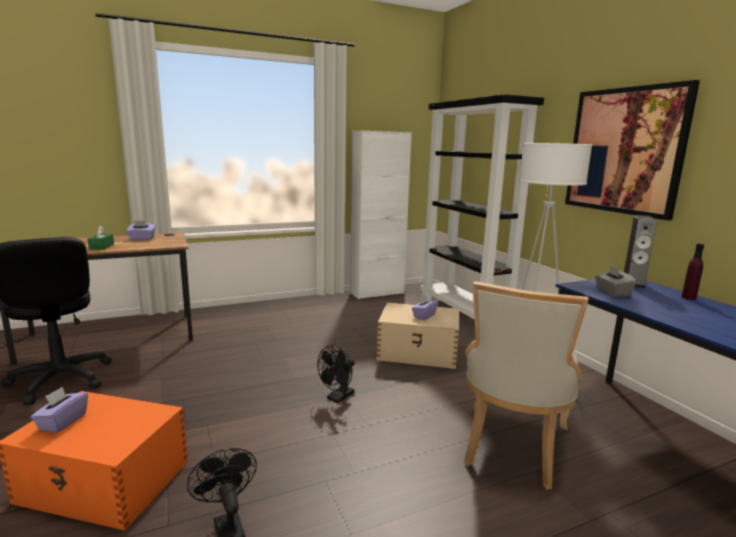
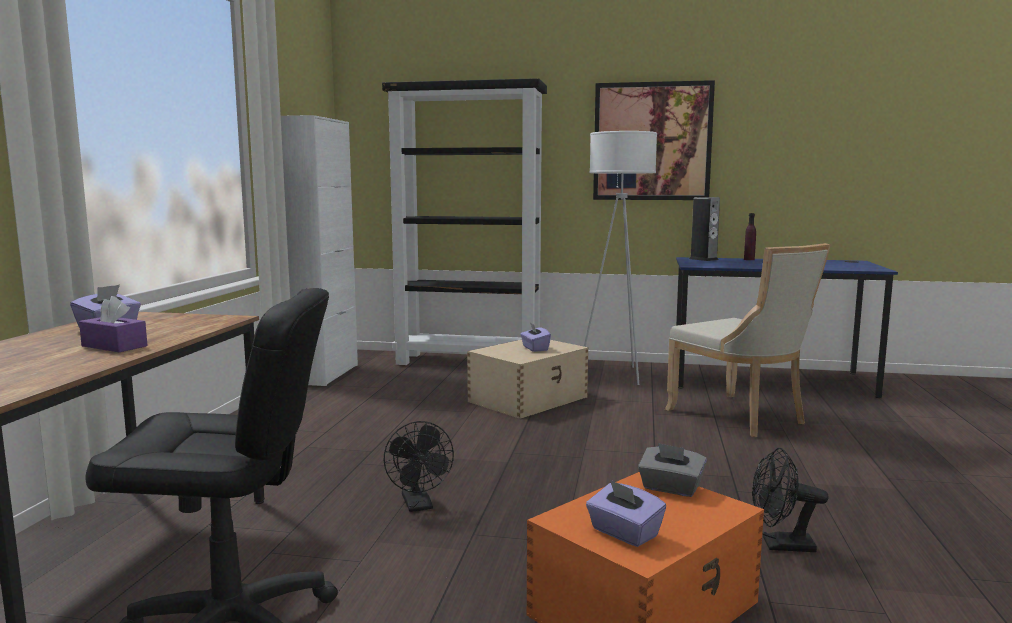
camera: 55 degrees left, 5 degrees down
(101, 247) = (114, 346): green tissue box -> purple tissue box
(338, 398) = (584, 453): black fan -> black fan (419, 505)
(612, 292) = (720, 264): grey tissue box -> grey tissue box (670, 488)

